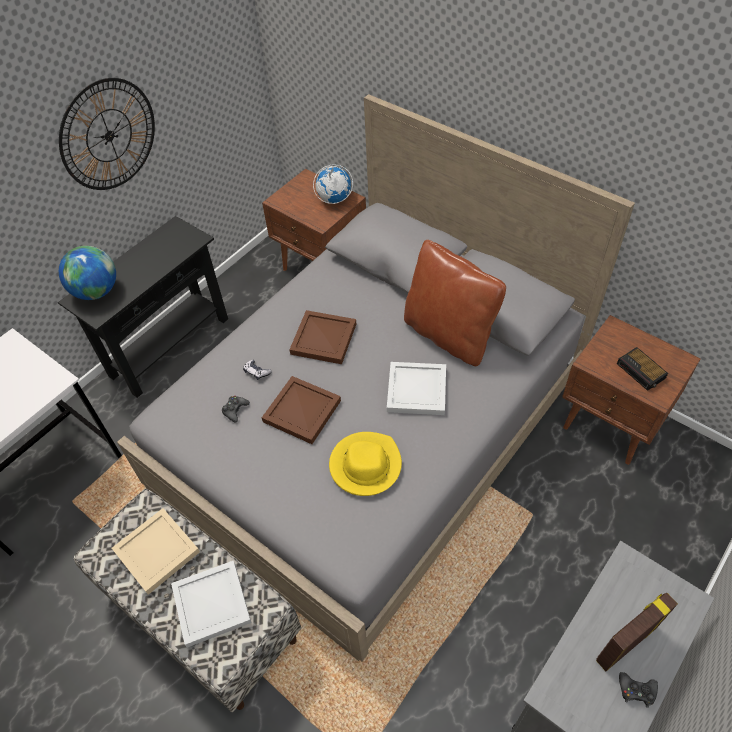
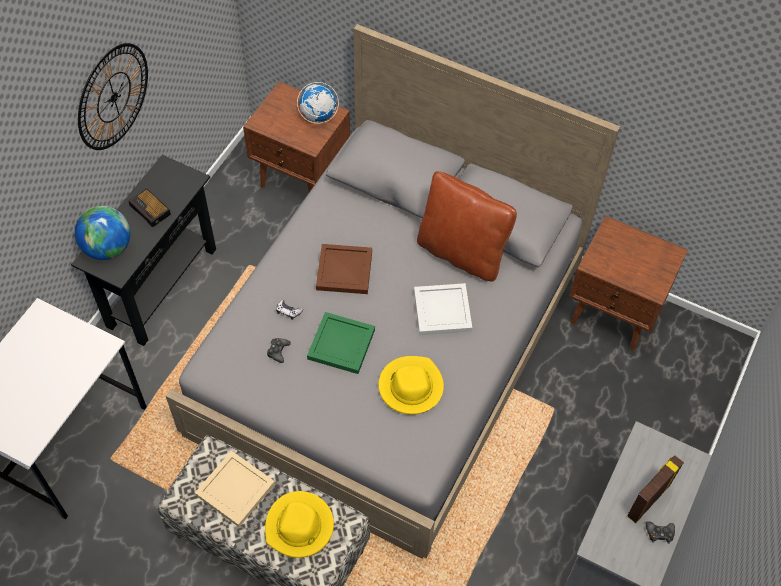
camera: 15 degrees left, 5 degrees up
(213, 605) = (299, 526): white tray -> yellow hat
(303, 411) = (342, 344): brown tray -> green tray
(641, 371) = (638, 268): alarm clock -> alarm clock (150, 210)

